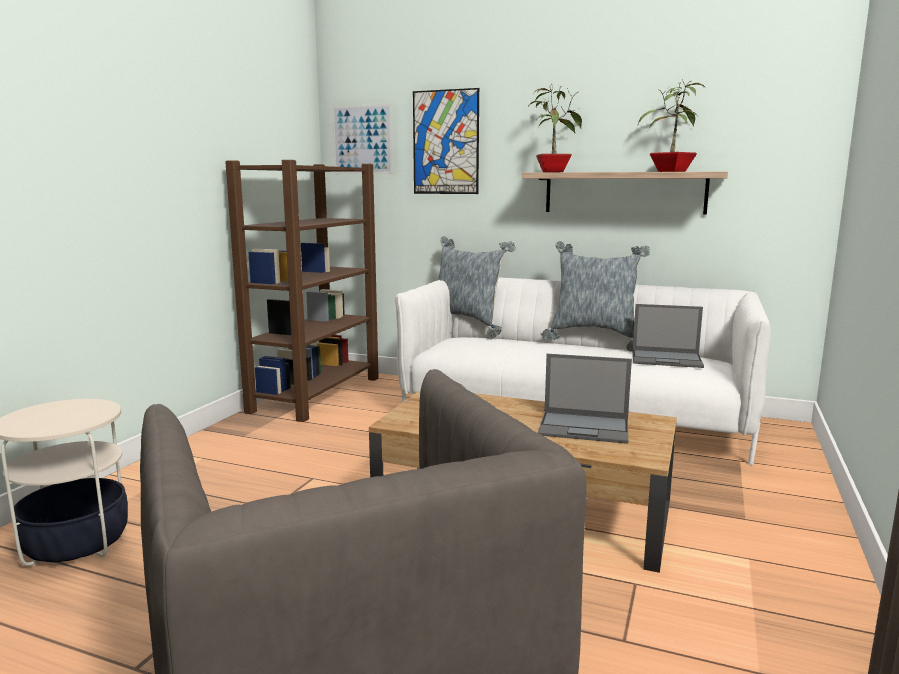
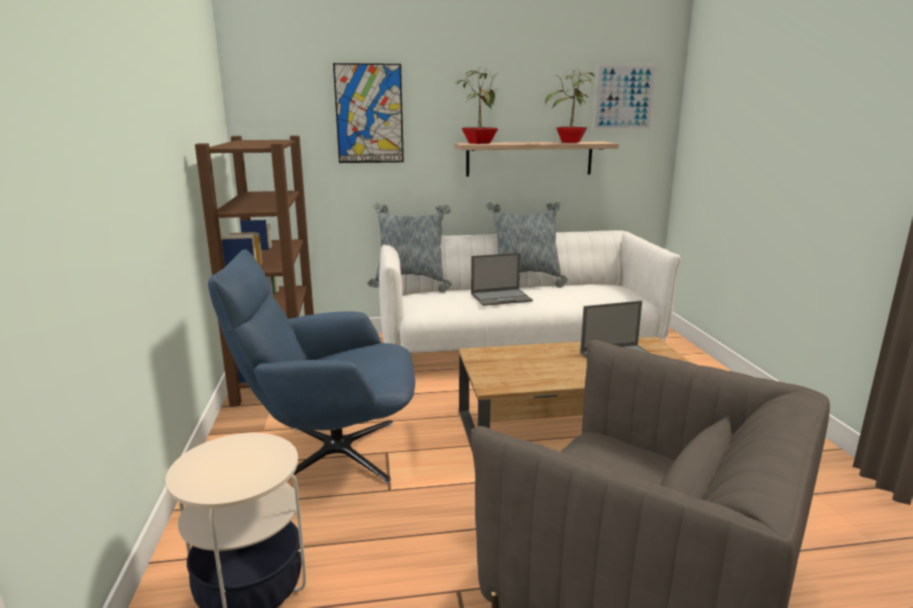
camera: 30 degrees left, 5 degrees up
(269, 466) = (332, 453): none -> blue armchair
(362, 139) = (277, 109): picture -> picture (624, 97)
(667, 359) = (596, 290): laptop -> laptop (501, 297)

